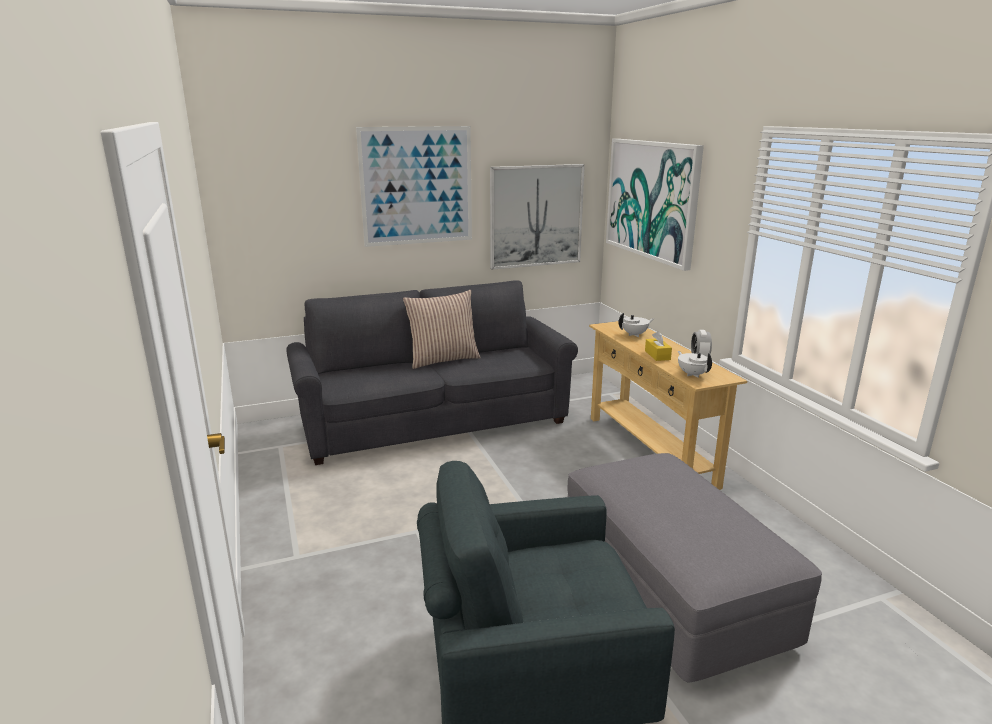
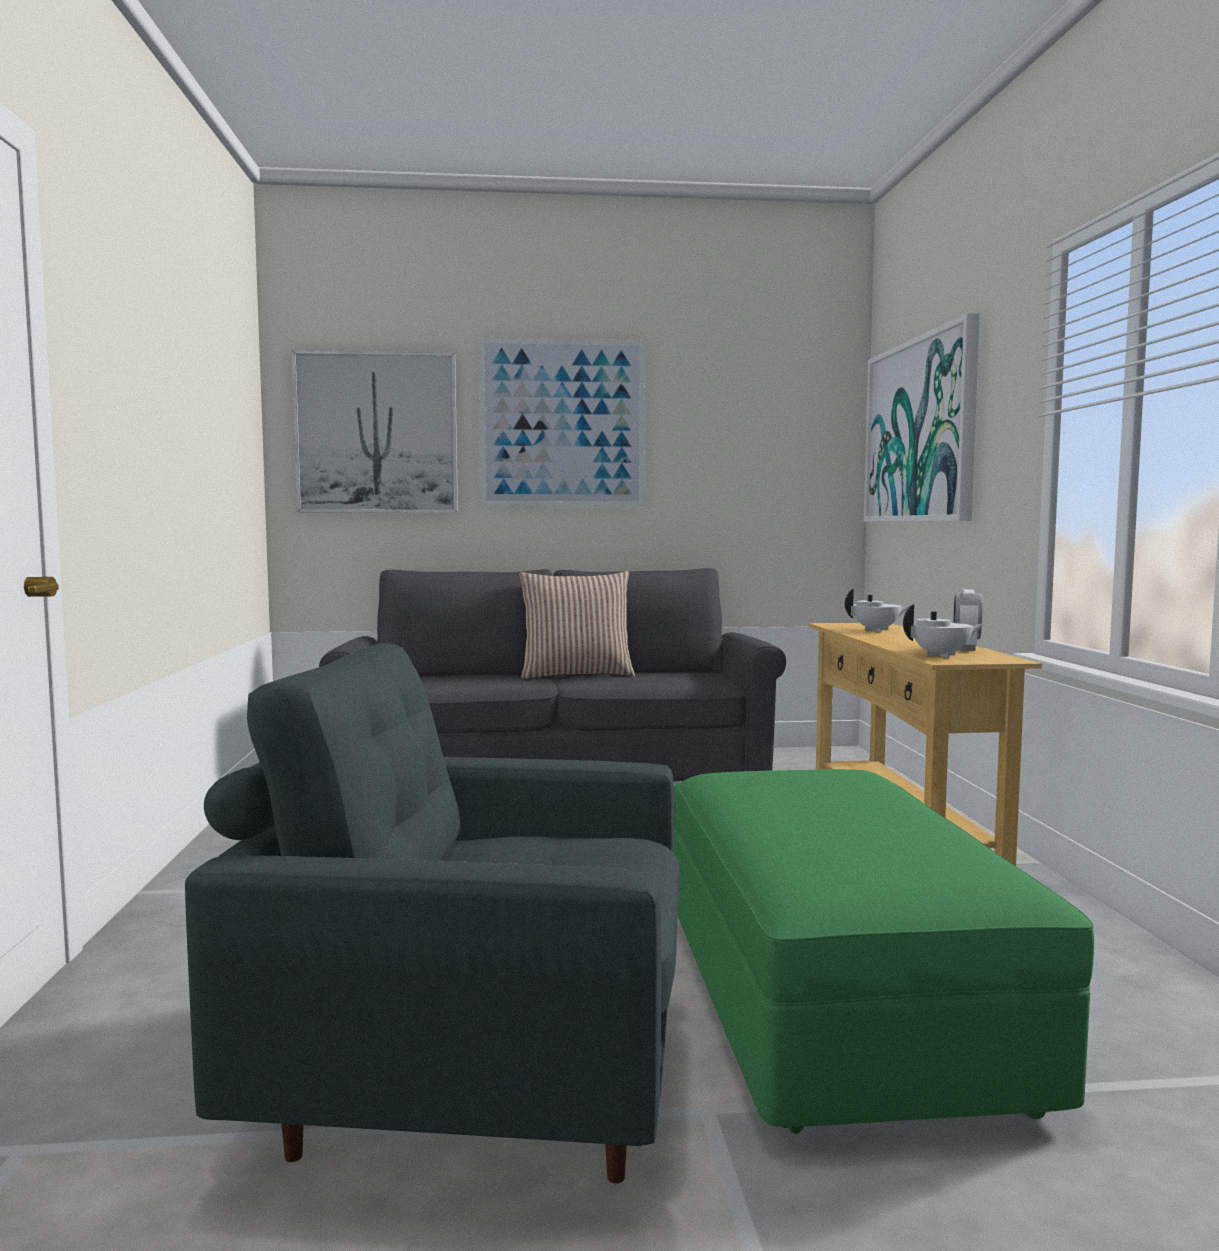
camera: 15 degrees right, 15 degrees down
(536, 216) = (749, 478): picture -> picture (376, 433)
(657, 355) = (896, 642): yellow tissue box -> none
(672, 588) = (834, 1001): grey ottoman -> green ottoman
(693, 374) = (941, 655): white teapot -> white teapot turned 90 degrees clockwise

